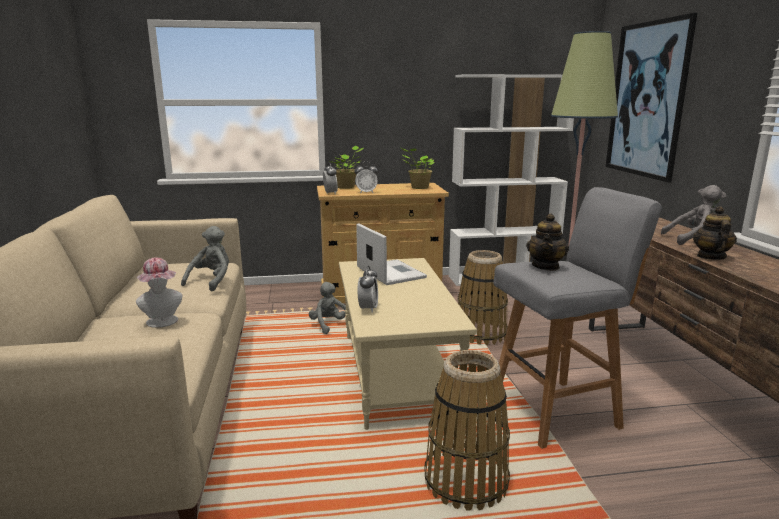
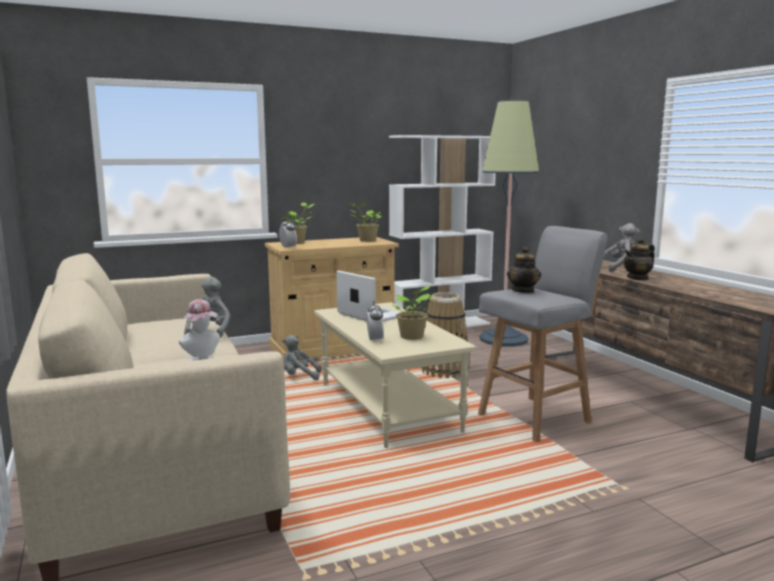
camera: 15 degrees left, 5 degrees down
(330, 325) = (299, 377): grey plush toy -> grey plush toy turned 45 degrees counterclockwise
(366, 192) = (322, 246): alarm clock -> none
(412, 308) = (412, 337): none -> potted plant
(465, 481) = (488, 470): basket -> none
(647, 100) = (558, 157): picture -> none
(710, 257) = (638, 278): teapot -> teapot turned 120 degrees counterclockwise

